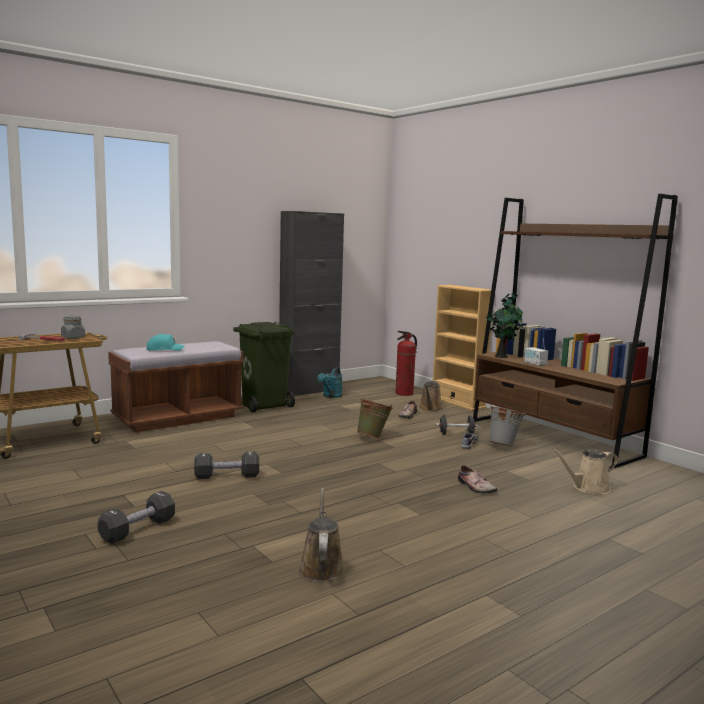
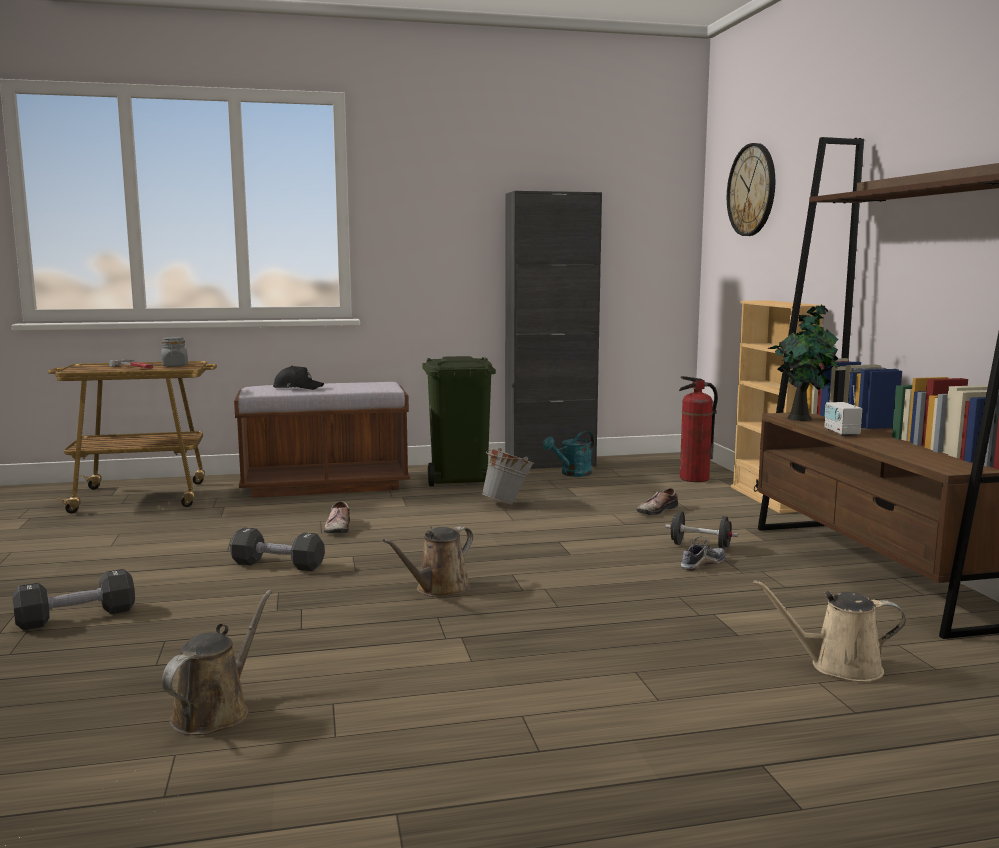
camera: 25 degrees right, 0 degrees up
(164, 349) = (298, 387): turquoise cap -> black cap
(373, 437) = (556, 537): green bucket -> none
(430, 408) = (708, 504): brown watering can -> brown watering can (438, 589)
(433, 217) = (752, 190): none -> wall clock
(475, 487) = (620, 633): shoe -> shoe (337, 528)
(504, 445) = (764, 573): grey bucket -> grey bucket (508, 503)

